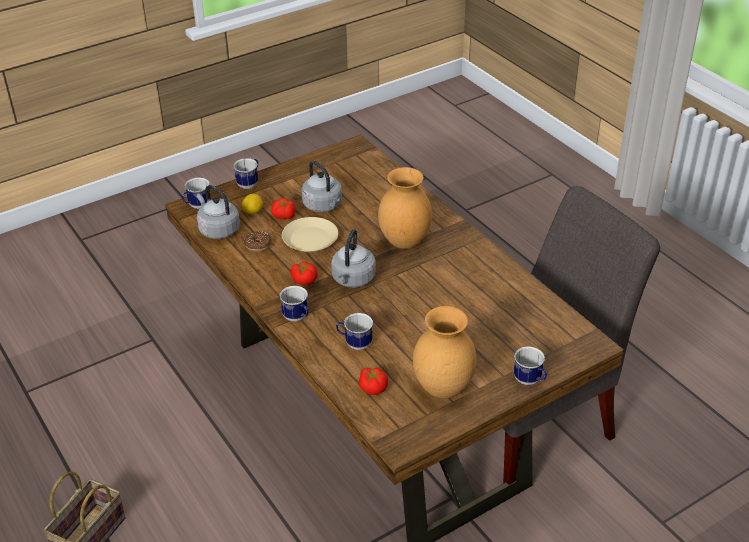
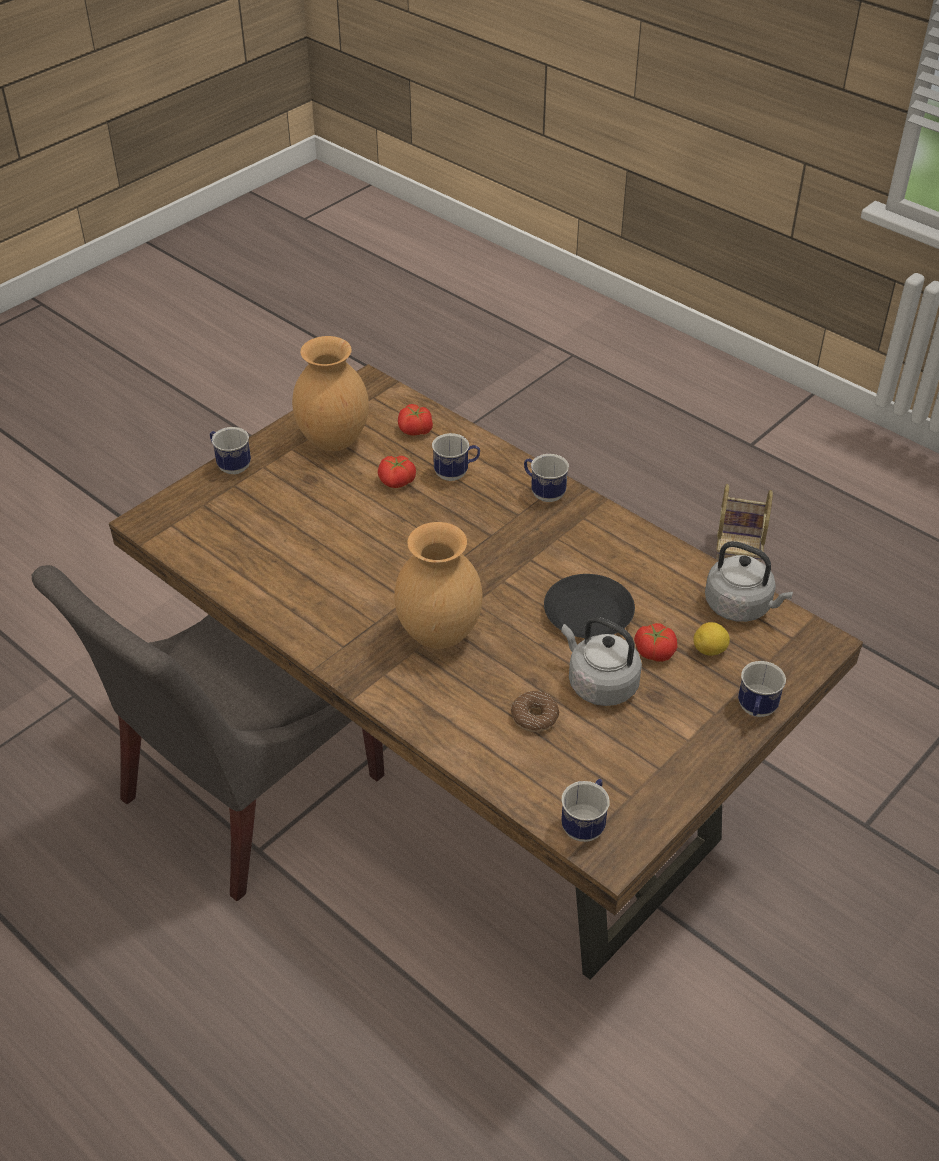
camera: 165 degrees right, 5 degrees up
(197, 206) = (807, 645): mug -> mug (585, 824)
(258, 245) = (662, 590): donut -> donut (534, 716)
(304, 280) = (562, 547): tomato -> tomato (397, 481)
(309, 239) = (589, 614): beige plate -> black plate
(353, 280) = (494, 558): grey kettle -> none

